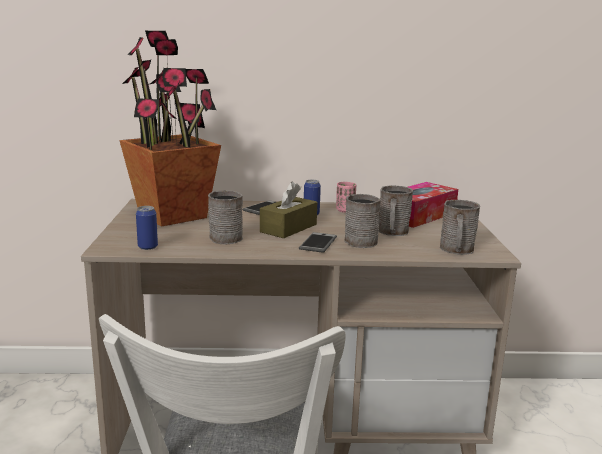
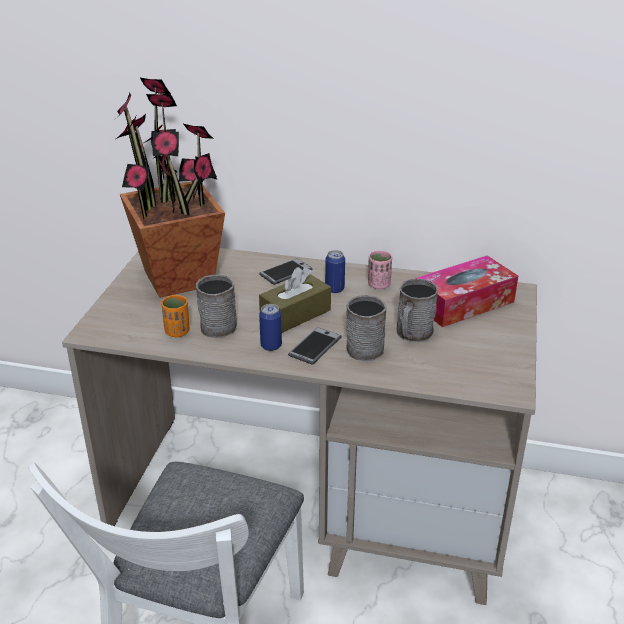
camera: 15 degrees right, 15 degrees up
(147, 247) = (131, 334): can -> can (271, 346)
(190, 243) = (177, 332): none -> orange cup
(457, 250) = (470, 377): grey mug -> none

